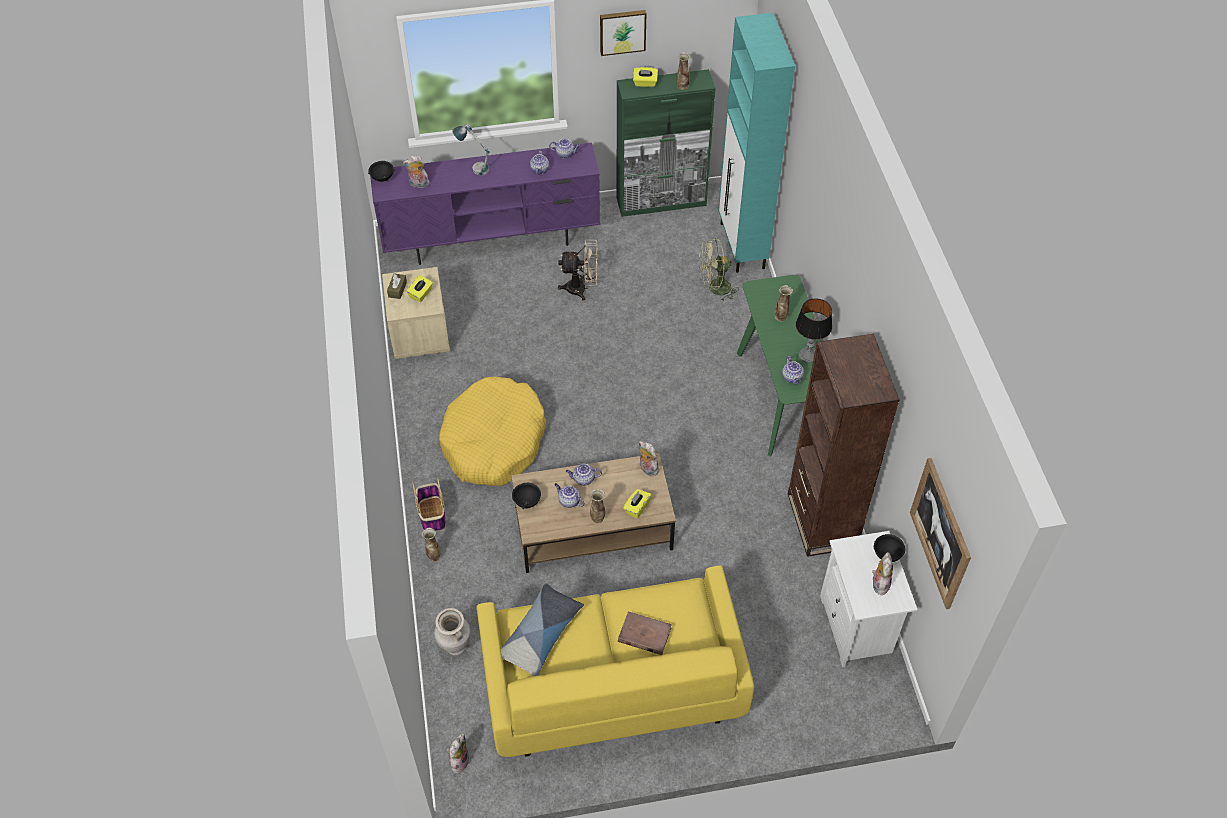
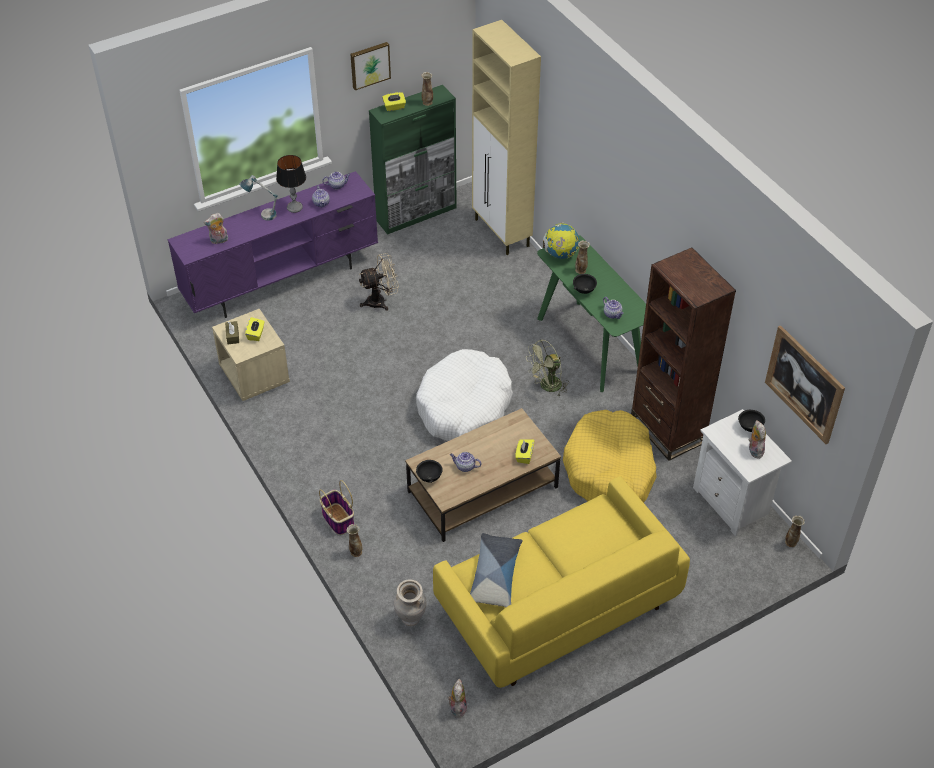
camera: 20 degrees left, 5 degrees down
(382, 178) = (183, 243): black bowl -> black bowl (584, 290)
(494, 441) = (363, 445): yellow dog bed -> yellow dog bed (609, 470)
(583, 479) = (468, 446): teapot -> none
(597, 518) = (495, 473): vase -> vase (791, 542)
(615, 430) = (464, 407): none -> white dog bed
(644, 635) = (580, 549): brown book -> none
(647, 469) = (518, 423): plush toy -> none
(714, 289) = (495, 272): green fan -> green fan (547, 387)
(742, 246) = (502, 233): turquoise cabinet -> beige cabinet
(767, 293) = (560, 254): none -> globe
(808, 355) = (617, 294): table lamp -> table lamp (294, 207)

